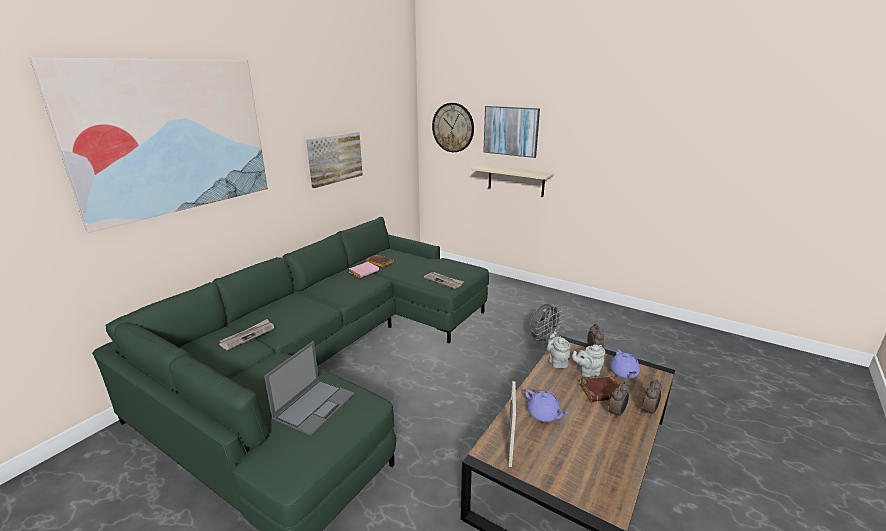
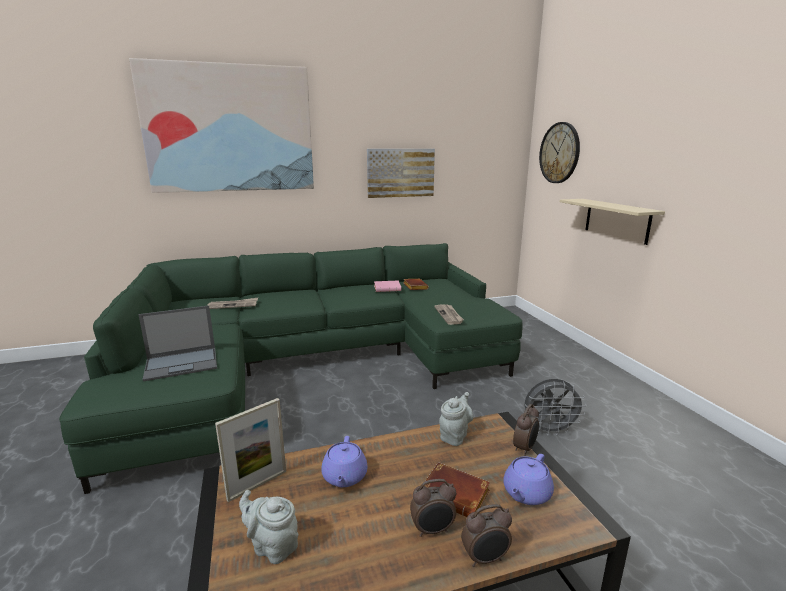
camera: 40 degrees right, 5 degrees down
(511, 131) = (618, 152): picture -> none
(587, 372) = (474, 465): grey teapot -> grey teapot (272, 546)

